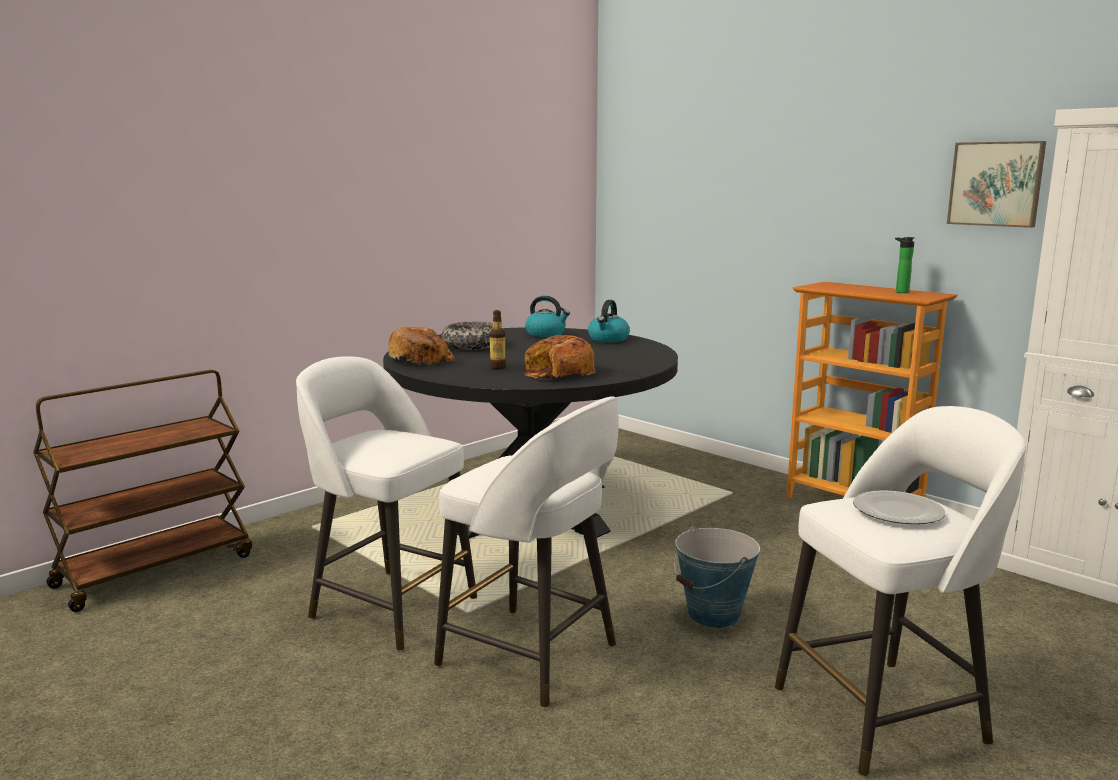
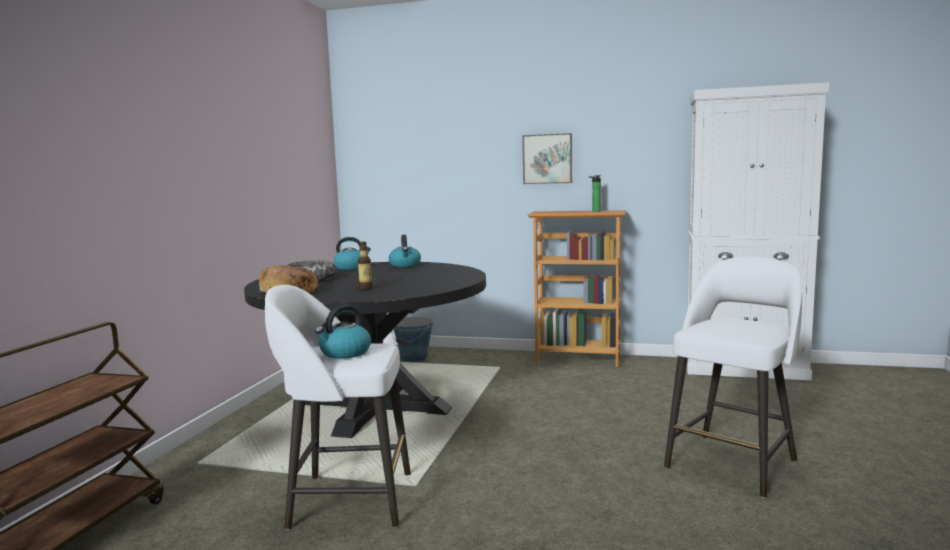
camera: 30 degrees left, 5 degrees down
(384, 444) = (345, 353): none -> kettle
(532, 656) = (499, 498): white stool -> none
(558, 373) = (419, 286): bread -> none
(714, 615) = (579, 439): bucket -> bucket (414, 358)
(899, 512) = (734, 325): plate -> none
(996, 184) = (642, 139): picture -> picture (547, 159)

